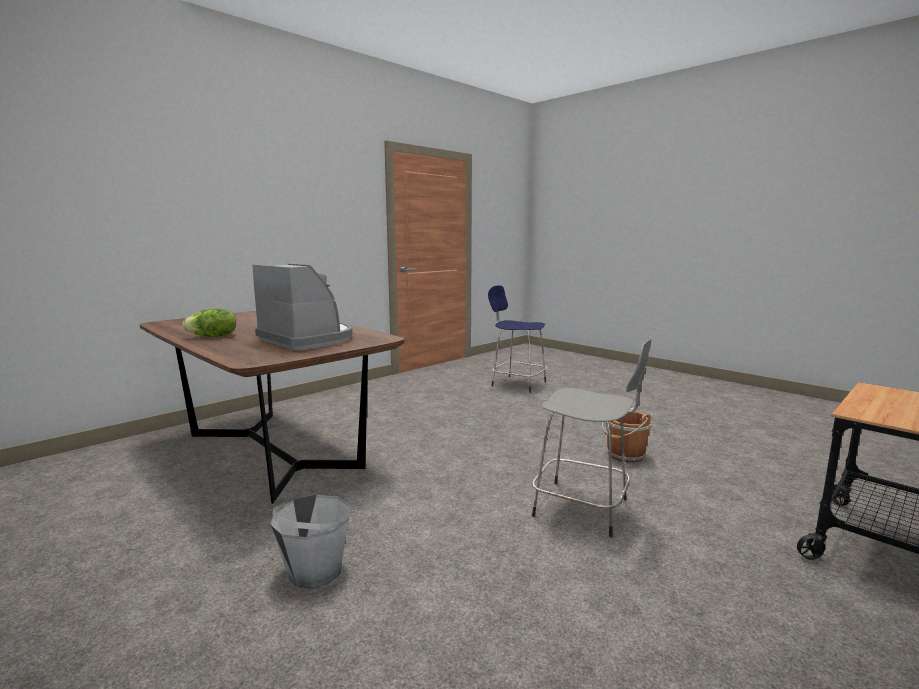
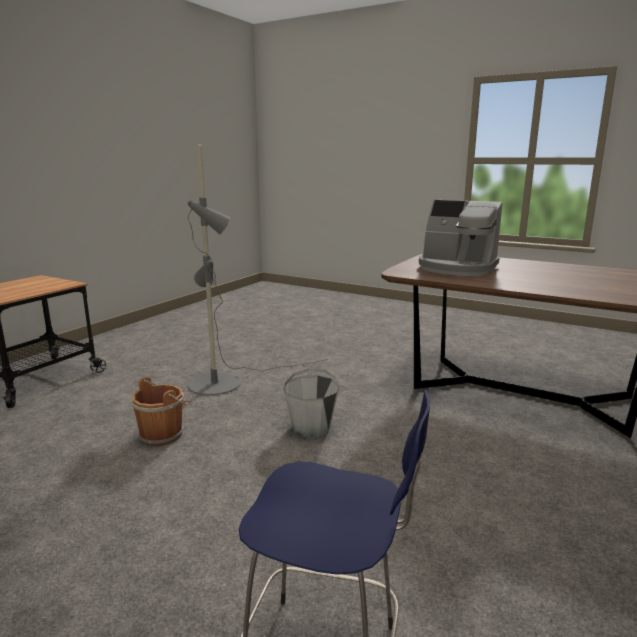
camera: 165 degrees right, 5 degrees up
(213, 336) = (540, 266): lettuce -> none
(315, 570) = (370, 342): grey bucket -> grey bucket (311, 427)
(584, 508) = (226, 381): grey stool -> grey floor lamp

